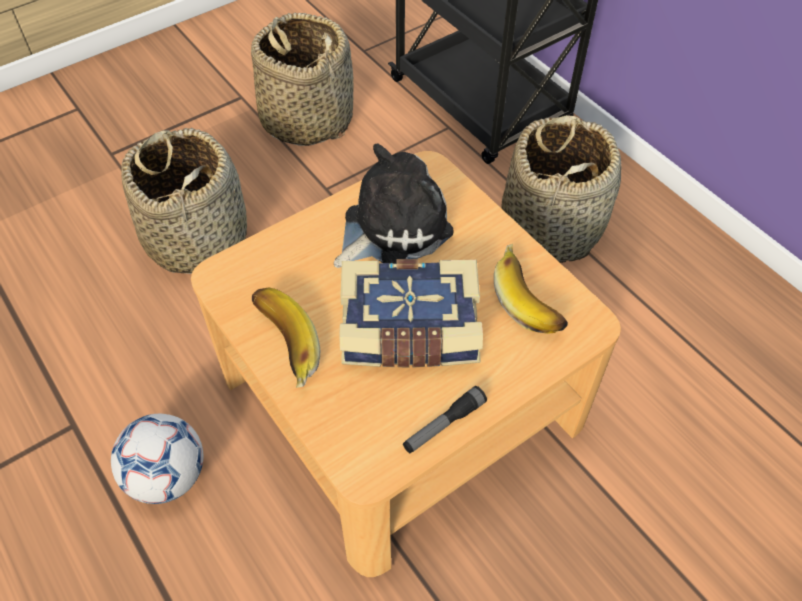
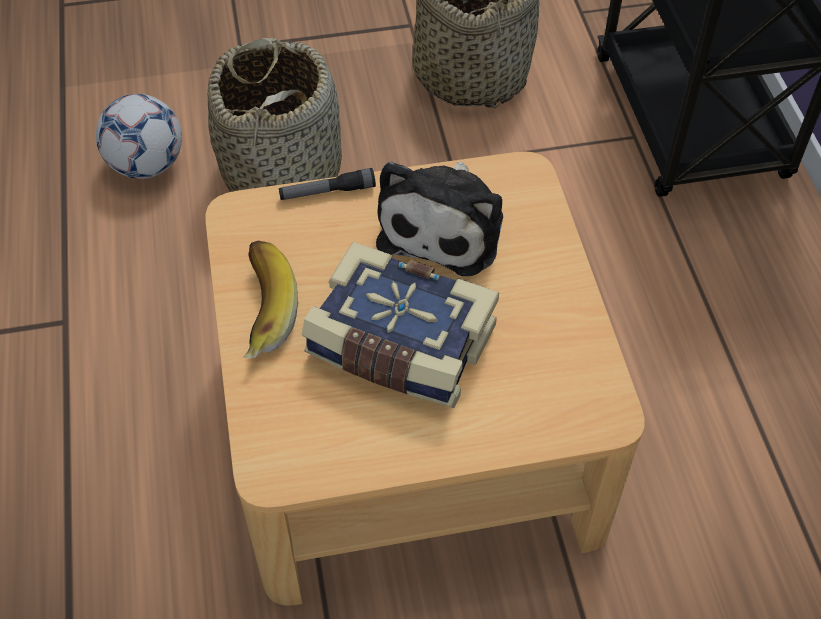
camera: 25 degrees right, 0 degrees up
(167, 476) = (128, 411): football -> football (147, 165)
(391, 228) = (445, 226): plush toy -> plush toy turned 120 degrees clockwise
(443, 425) = (378, 458): flashlight -> flashlight (327, 192)
(531, 299) = (555, 363): banana -> none
(552, 226) = (697, 299): basket -> none

